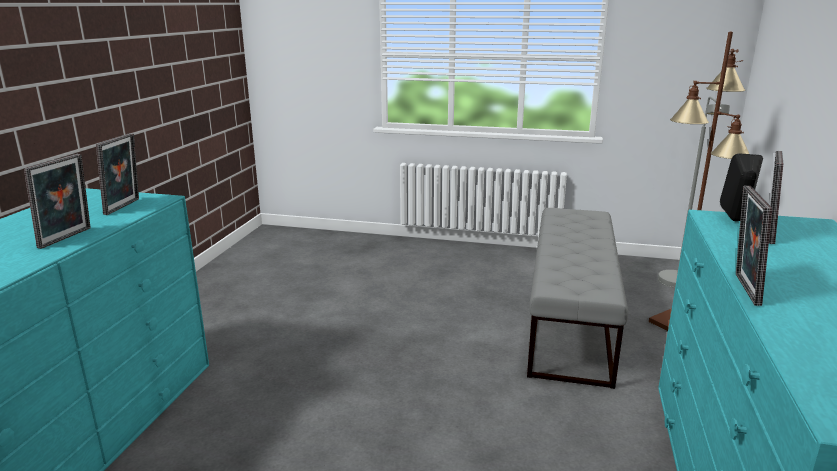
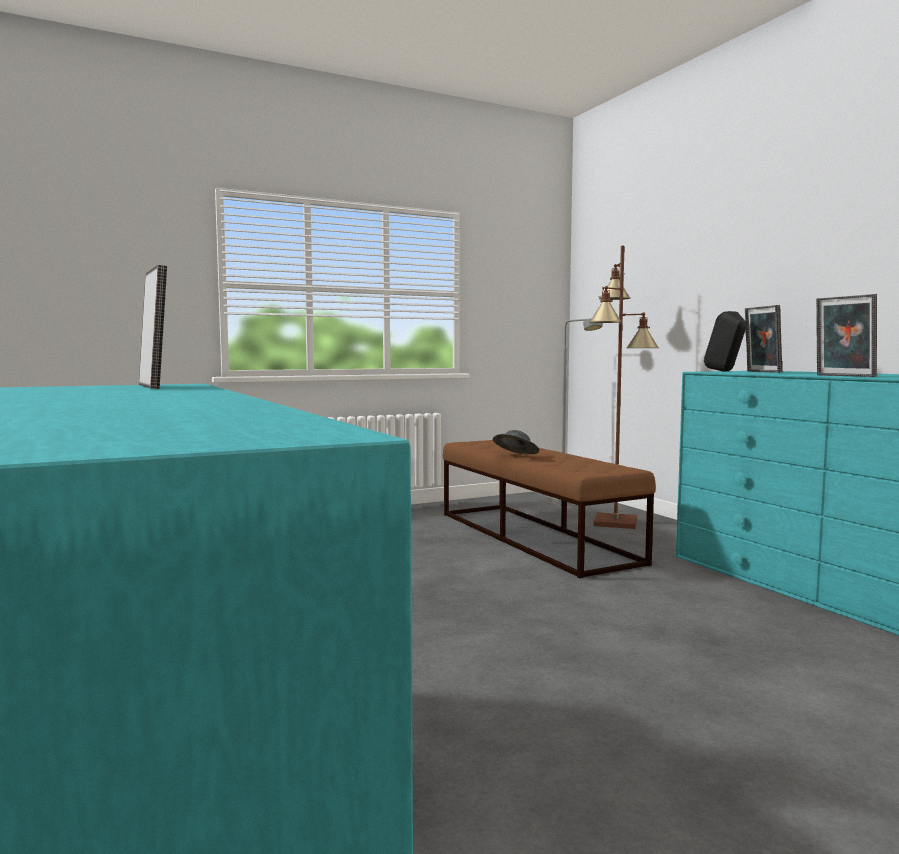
camera: 40 degrees left, 15 degrees down
(68, 238) = (189, 394): picture frame -> none
(551, 245) = (515, 456): none -> grey hat
(570, 316) = (533, 536): grey bench -> brown bench

